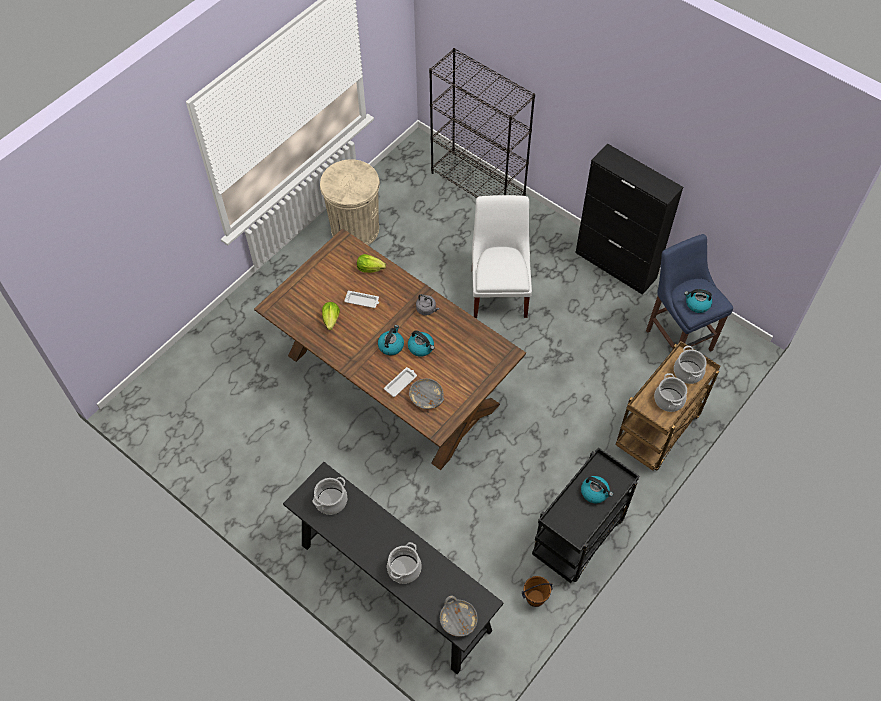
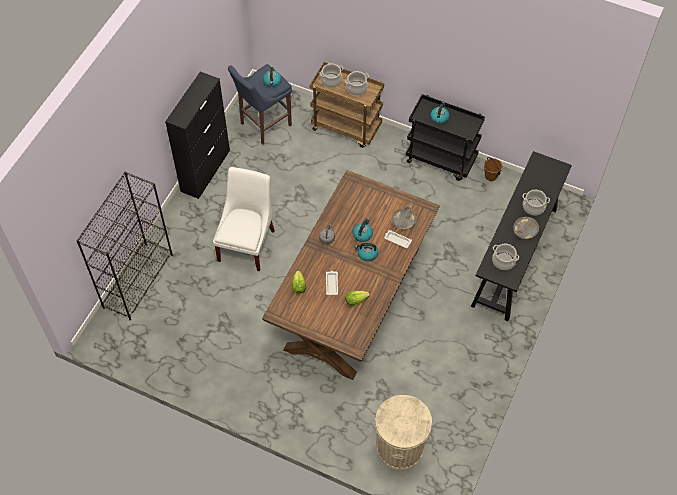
camera: 105 degrees left, 0 degrees up
(355, 229) = (208, 365): beige trash can -> beige trash can (399, 447)
(458, 619) = (553, 171): grey bowl -> grey bowl (524, 231)
(499, 289) = (247, 243): white chair -> white chair turned 120 degrees clockwise

